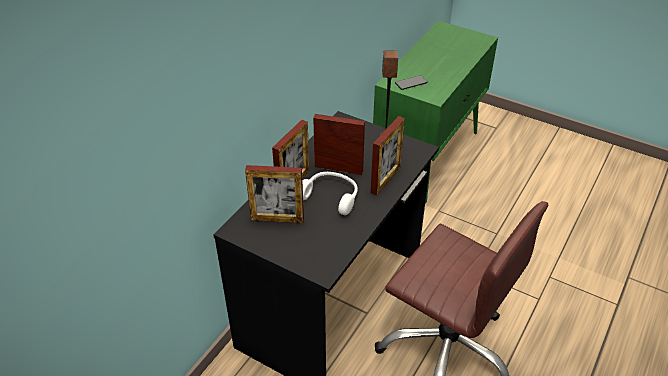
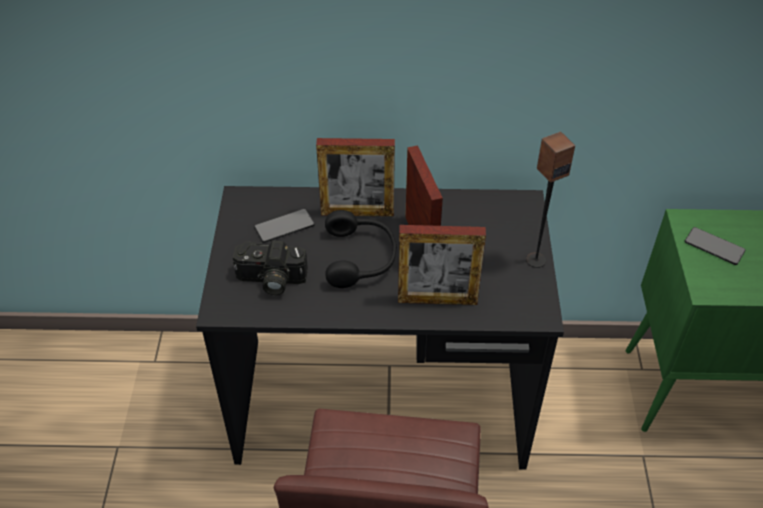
camera: 60 degrees right, 5 degrees up
(277, 219) = (284, 226): picture frame -> phone
(318, 241) = (270, 280): none -> camera
(331, 196) = (361, 258): white headphones -> black headphones

